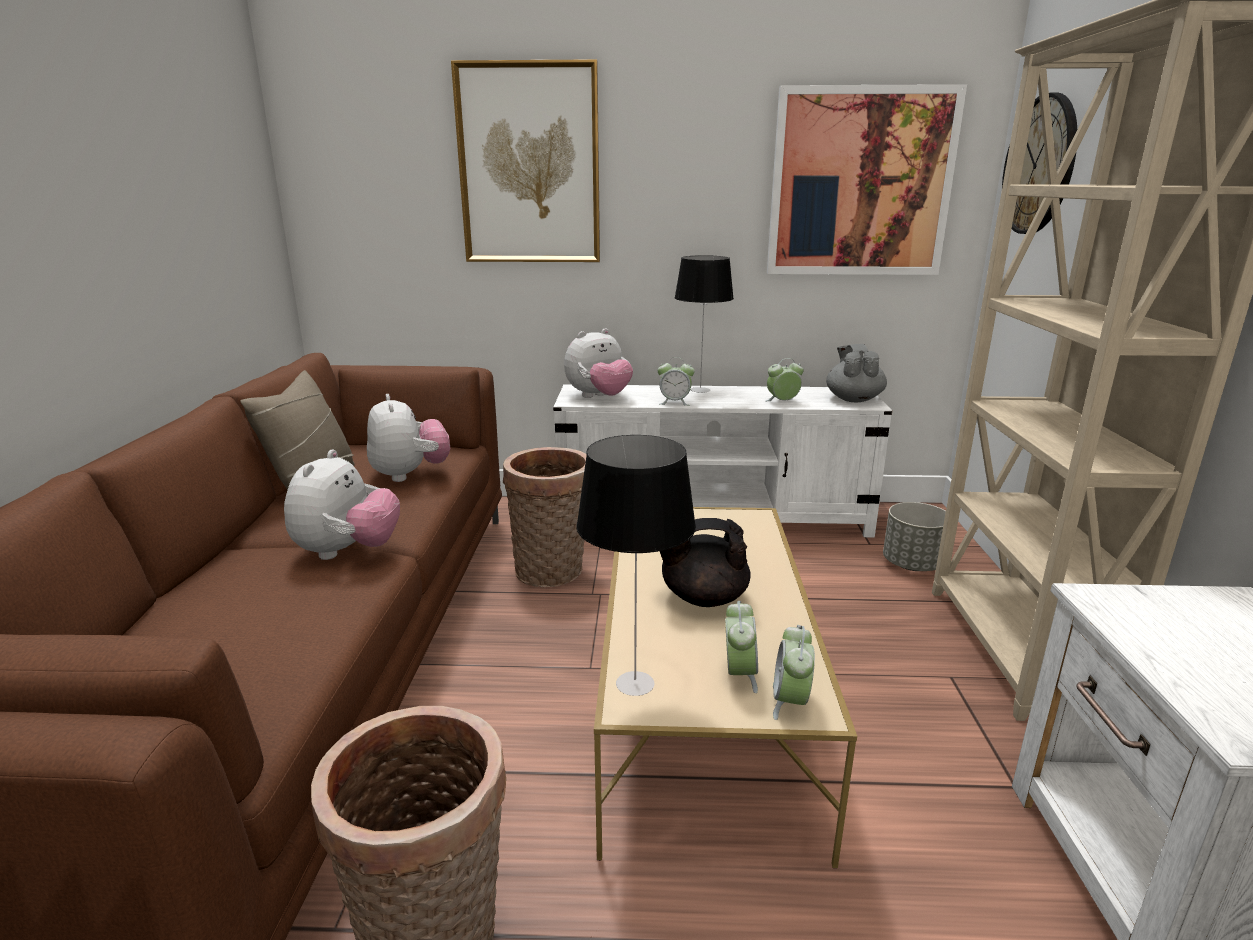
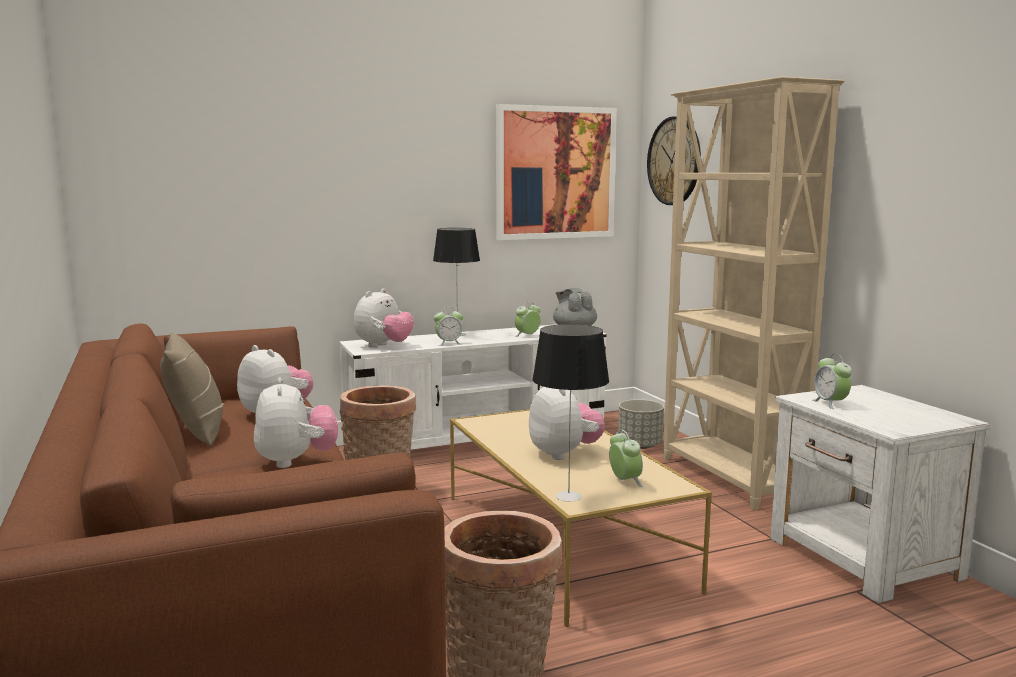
camera: 25 degrees left, 10 degrees down
(529, 165) = (306, 159): picture -> none
(702, 597) = (564, 454): black teapot -> plush toy
(790, 702) = (664, 486): alarm clock -> alarm clock (830, 403)

